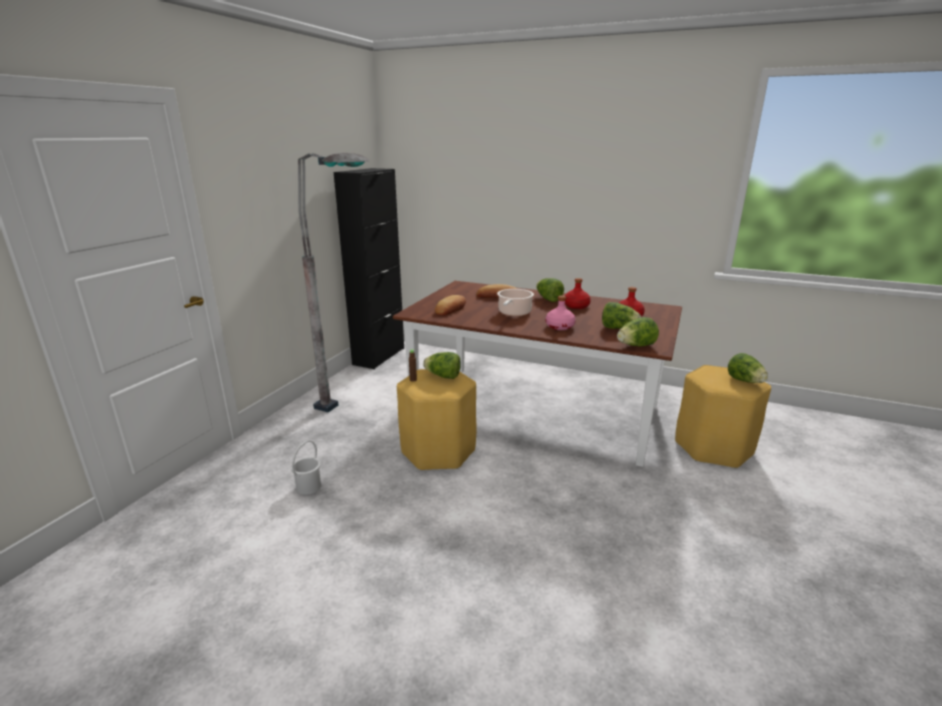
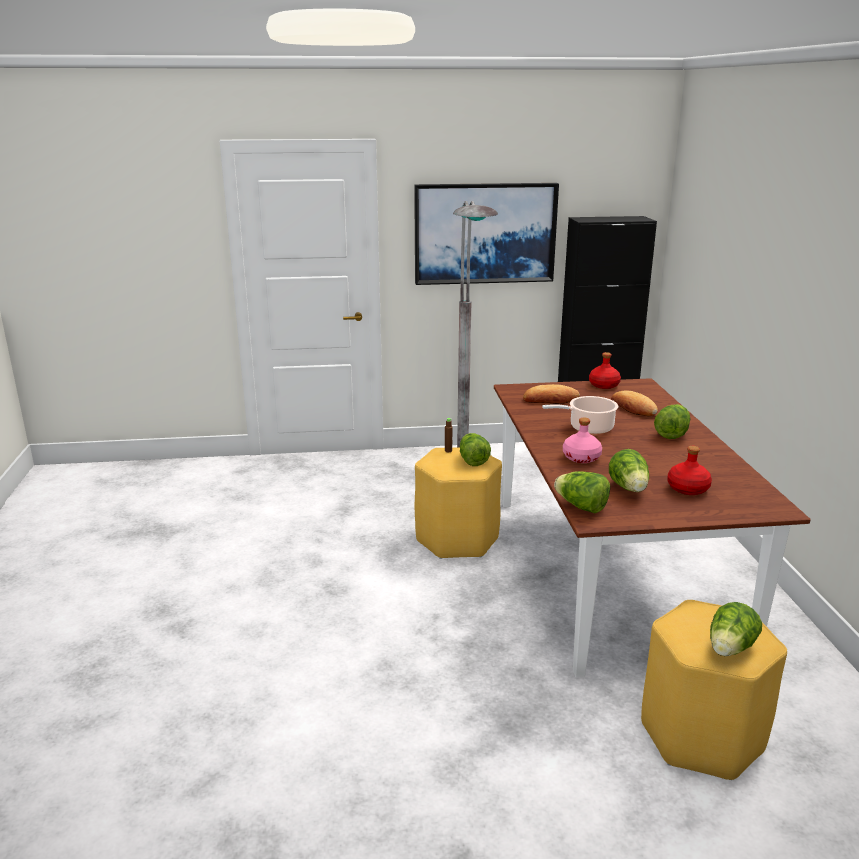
camera: 60 degrees right, 0 degrees up
(282, 192) = (484, 233): none -> picture
(309, 487) = (346, 503): white bucket -> none
(576, 306) = (672, 453): red bottle -> red bottle (603, 385)

